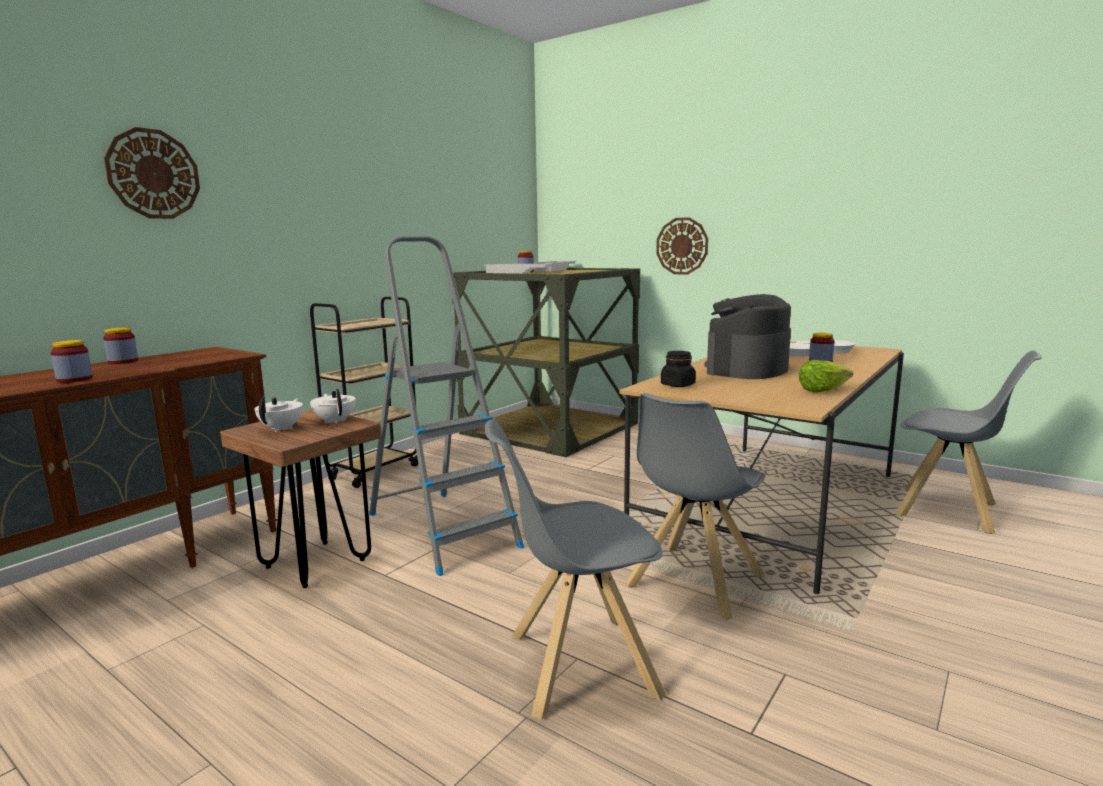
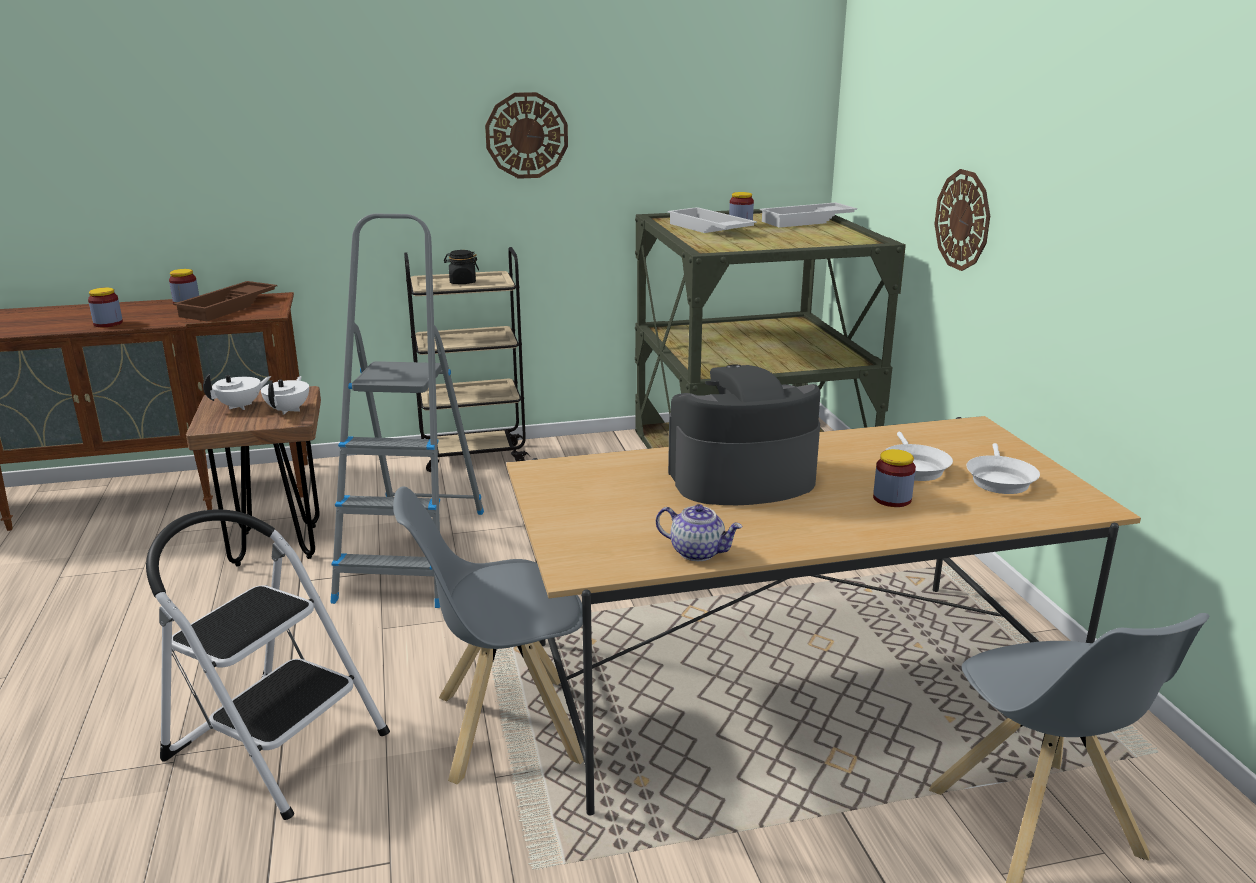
camera: 40 degrees right, 10 degrees up
(153, 174) = (230, 111): wall clock -> wall clock (526, 135)
(184, 358) = (229, 307): none -> brown tray
(577, 664) = (272, 744): grey chair -> step ladder
(677, 385) = (578, 477): black jar -> black jar (462, 282)
(822, 390) = (698, 552): lettuce -> teapot

